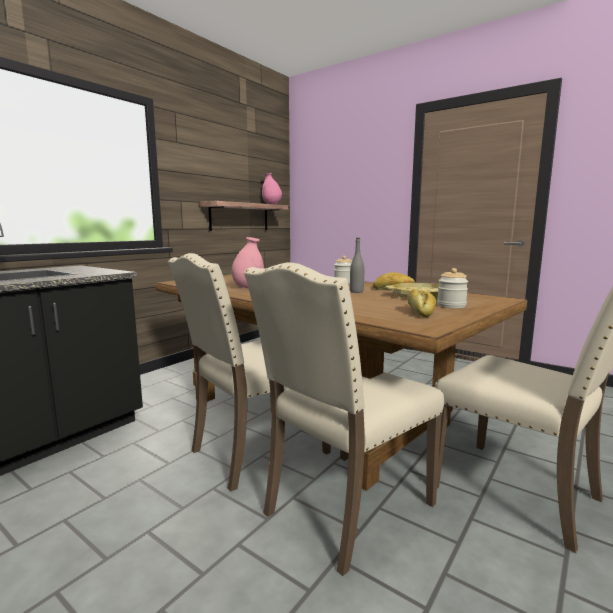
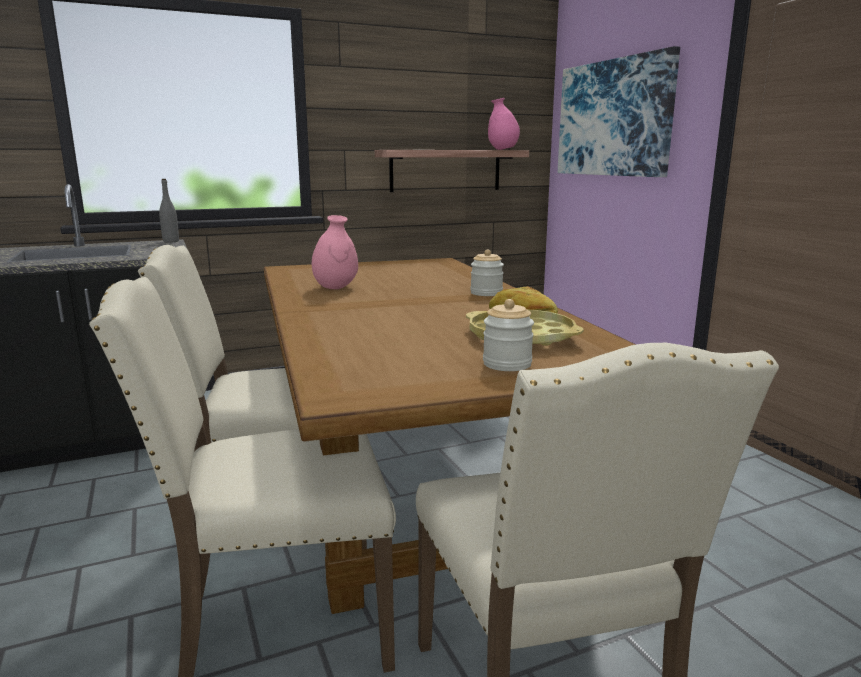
camera: 30 degrees right, 5 degrees up
(338, 187) = (613, 118): none -> picture
(356, 292) = (450, 314): grey bottle -> grey bottle (171, 241)
(420, 312) = (420, 368): bread -> none

